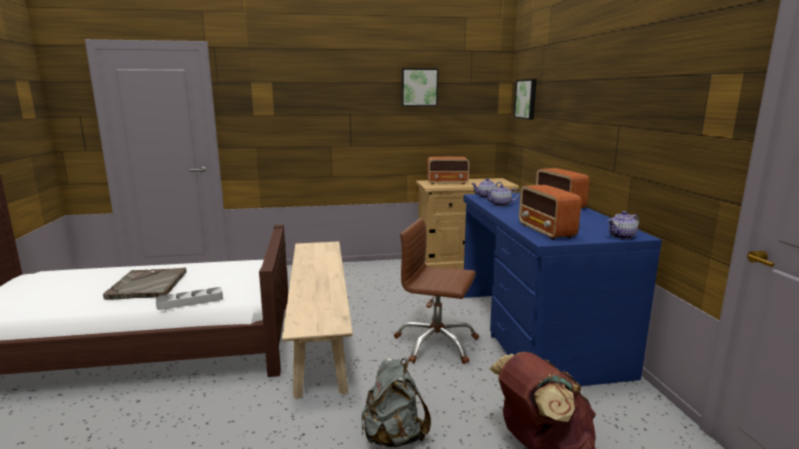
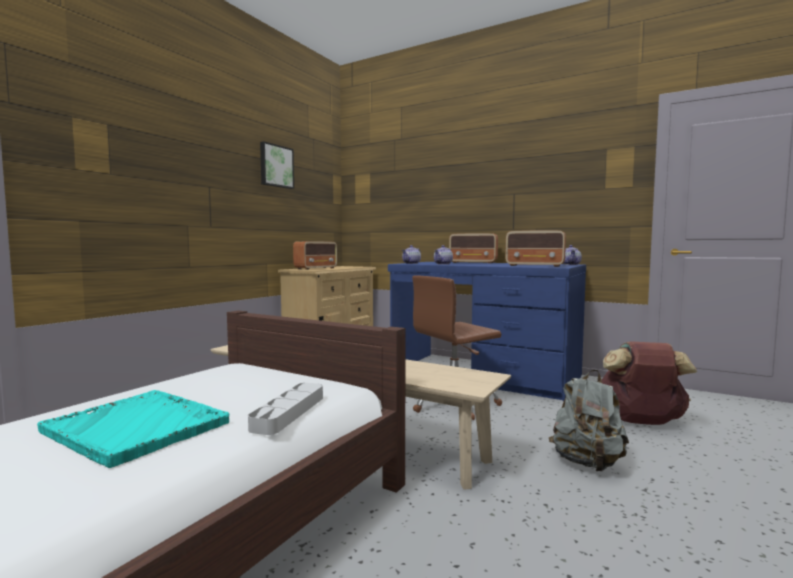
camera: 50 degrees left, 10 degrees down
(147, 285) = (137, 428): grey tray -> turquoise tray
(527, 99) = (373, 187): picture -> none

